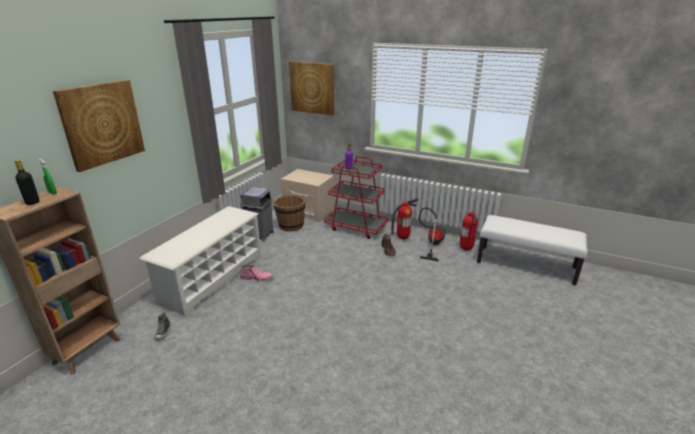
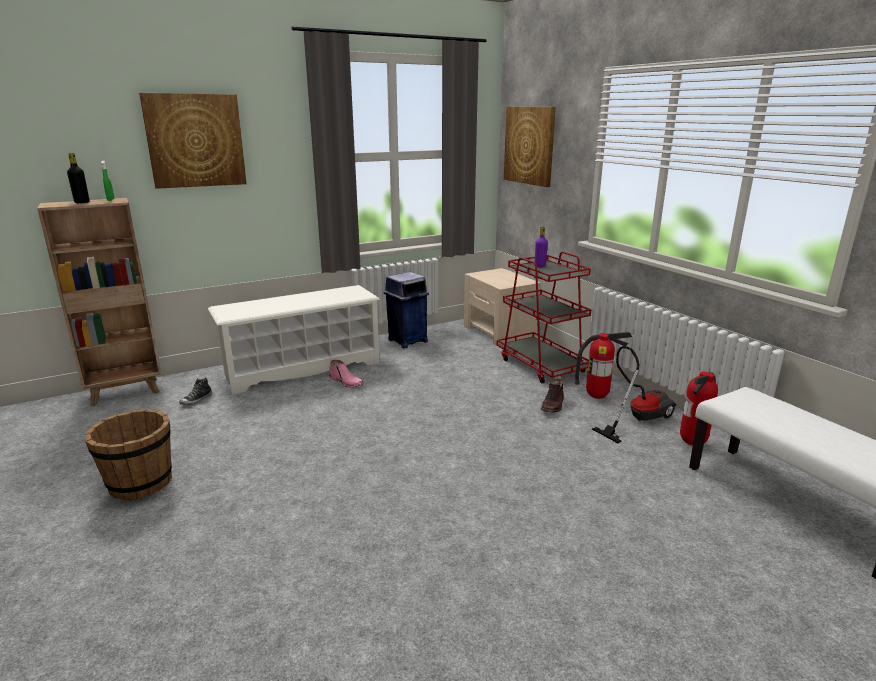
camera: 35 degrees right, 5 degrees down
(259, 235) = (407, 341): grey trash can -> blue trash can
(291, 226) = (455, 341): brown bucket -> brown bucket (140, 483)

